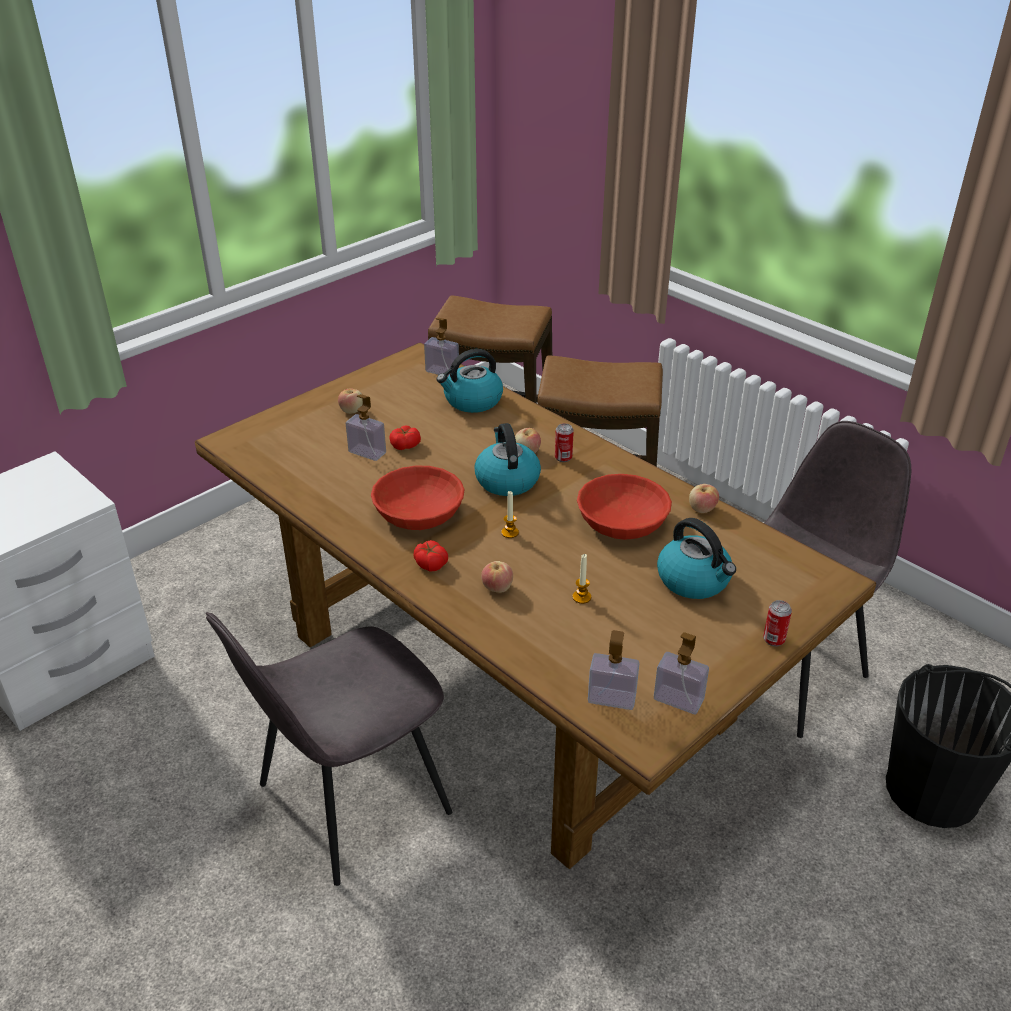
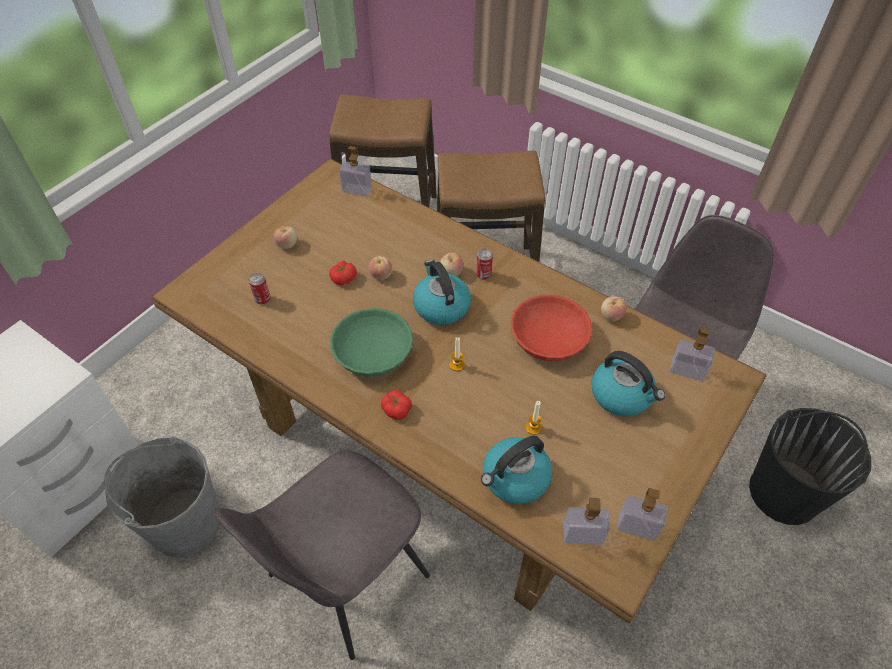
camera: 10 degrees left, 15 degrees up
(177, 718) = (185, 523): none -> grey bucket
(367, 452) = (312, 291): soap dispenser -> soap dispenser (687, 370)
(419, 512) = (373, 353): red bowl -> green bowl
(472, 401) = (391, 220): kettle -> kettle (515, 478)
(497, 587) = (460, 428): apple -> apple (381, 275)
(773, 639) = (699, 449): can -> can (263, 299)

